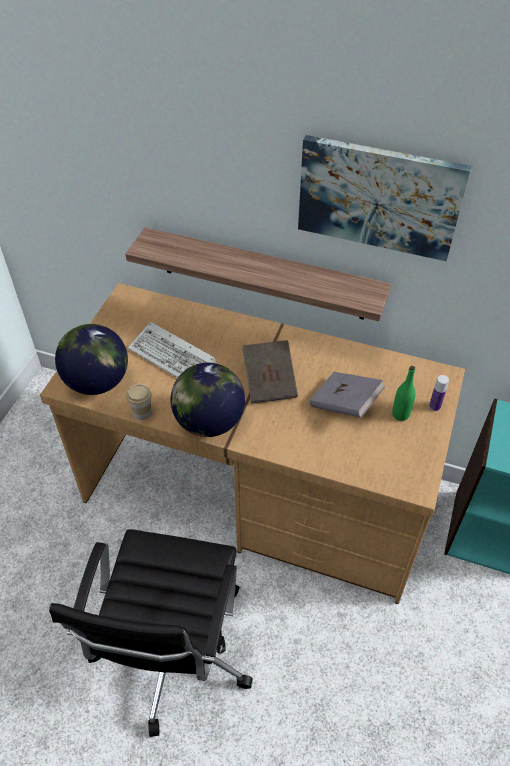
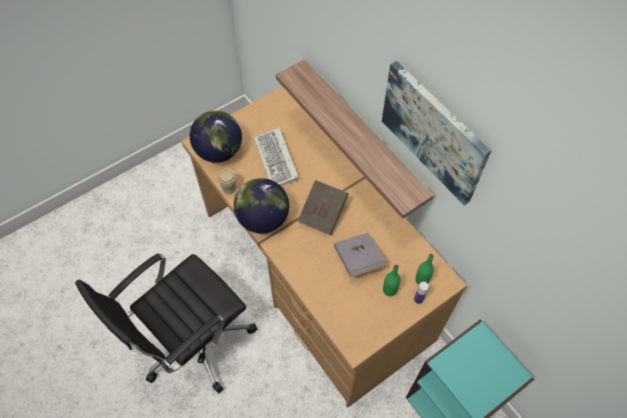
camera: 35 degrees right, 10 degrees up
(421, 387) = (422, 280): none -> green bottle

